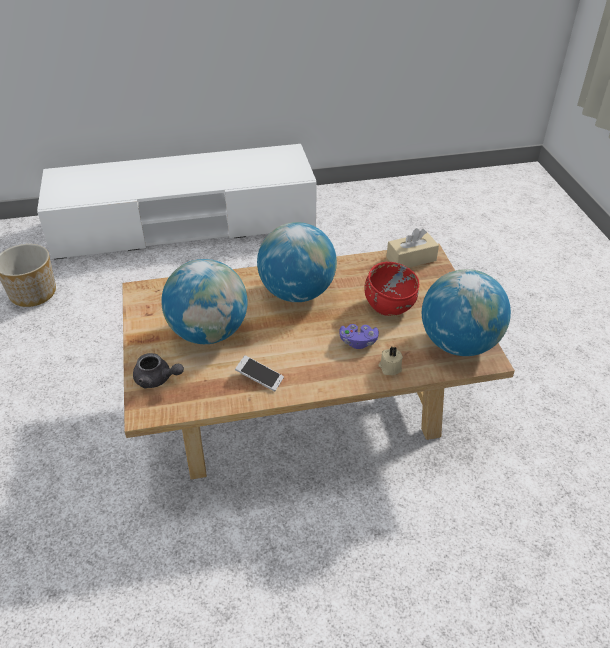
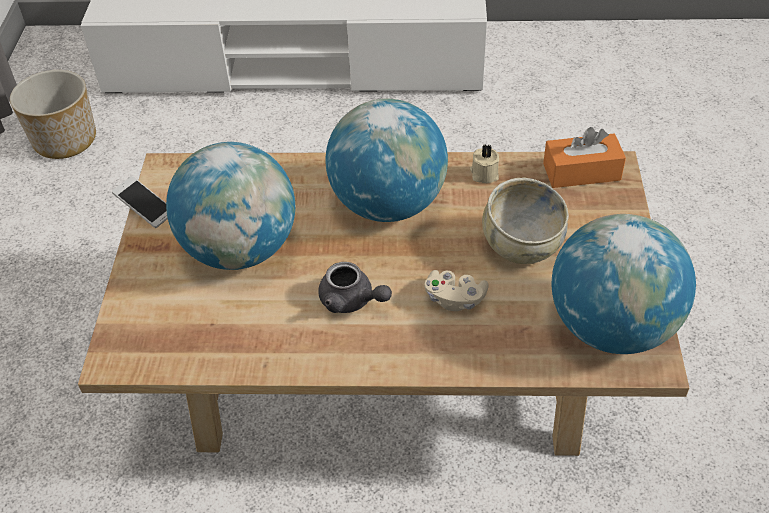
camera: 15 degrees right, 5 degrees up
(157, 379) = (146, 311): grey teapot -> grey teapot (352, 301)
(260, 378) = (290, 334): phone -> phone (145, 208)
(358, 342) = (454, 299): purple game controller -> beige game controller
(389, 306) = (521, 246): red bowl -> beige bowl
(389, 368) = (489, 350): beige candle -> beige candle (484, 174)
(411, 259) = (581, 172): beige tissue box -> orange tissue box

